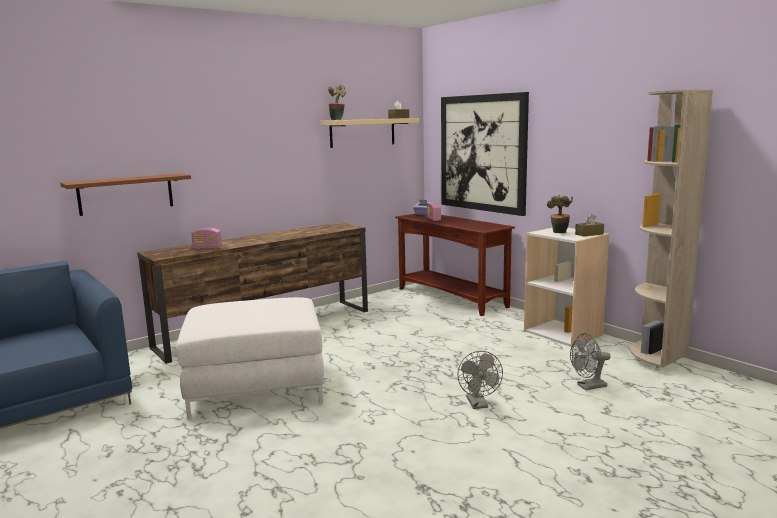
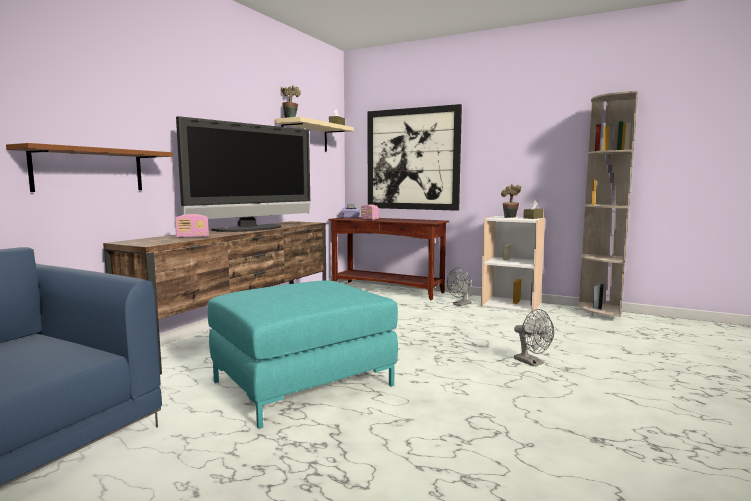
camera: 25 degrees left, 5 degrees down
(257, 388) = (303, 383): white ottoman -> turquoise ottoman
(277, 236) = (251, 229): none -> television
(588, 387) = (588, 337): grey fan -> grey fan (460, 304)

